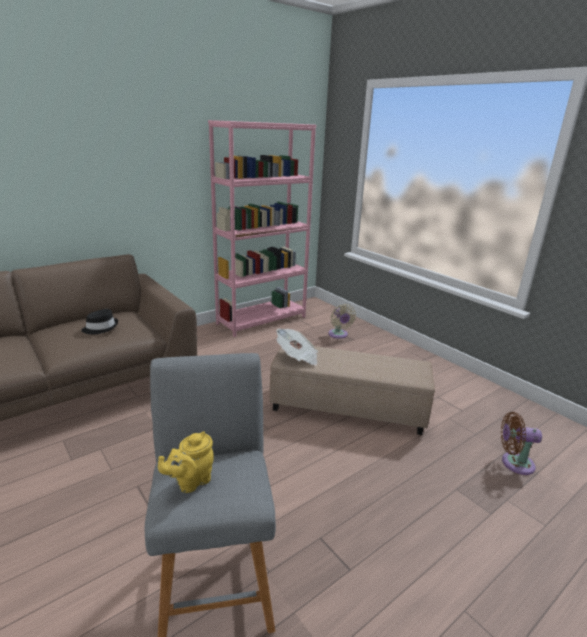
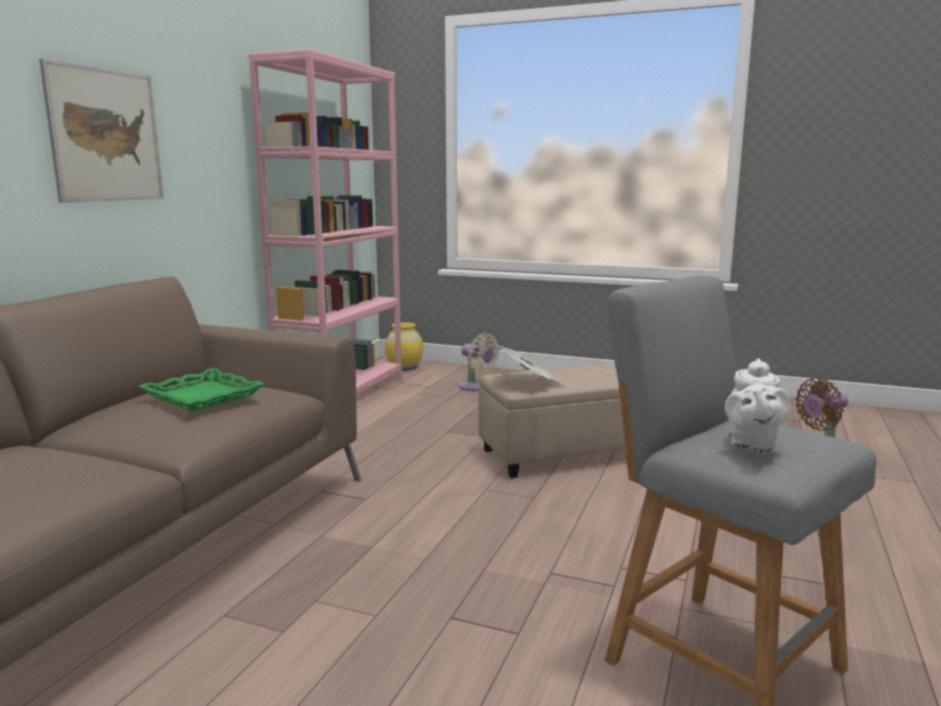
camera: 30 degrees left, 10 degrees down
(101, 328) = (202, 396): black hat -> green tray
(105, 177) = (106, 135): none -> picture
(190, 481) = (751, 445): yellow teapot -> white teapot
(317, 308) = (404, 367): none -> yellow vase

